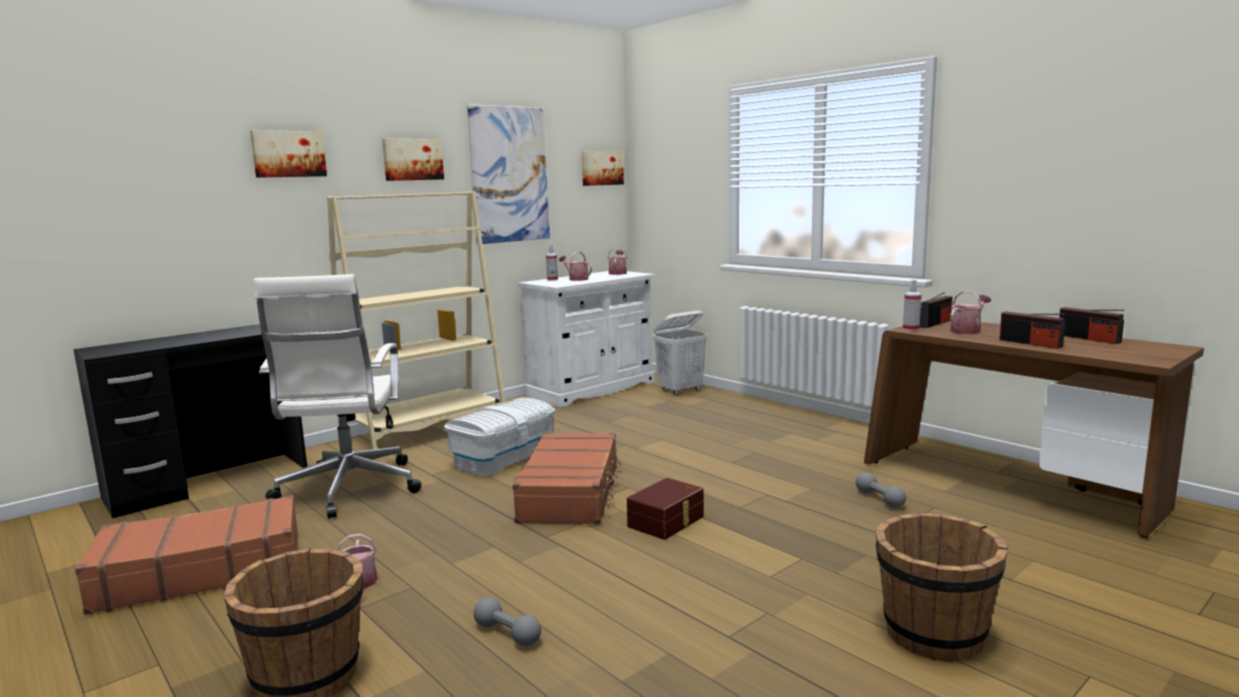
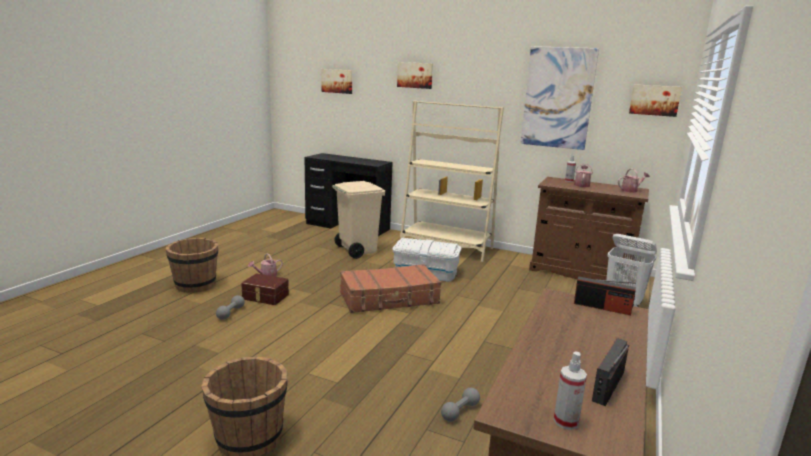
camera: 65 degrees right, 5 degrees up
(201, 571) = (268, 248): brown suitcase -> none
(348, 490) = (357, 250): white office chair -> beige trash can
(412, 159) = (485, 82): picture -> picture (337, 81)
(591, 389) = (580, 272): white cabinet -> brown cabinet
(667, 522) = (366, 332): brown storage box -> brown storage box (265, 297)
(911, 329) = (556, 296): spray bottle -> spray bottle (566, 421)
(967, 330) = (580, 321): watering can -> none
(1030, 343) = (541, 348): radio -> none

